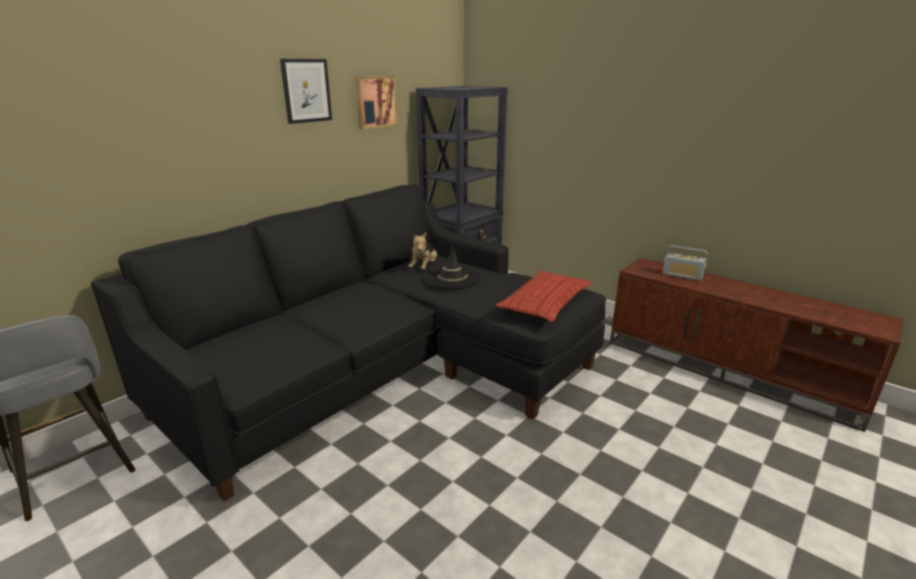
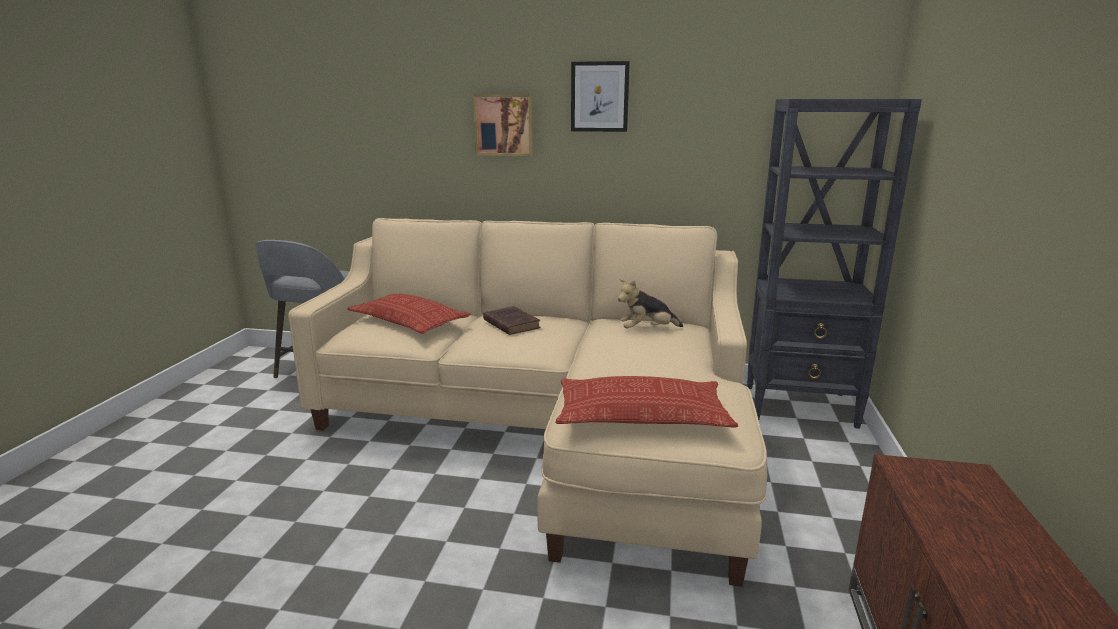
camera: 60 degrees right, 5 degrees down
(260, 341) = (409, 321): none -> pillow
(343, 302) = (510, 323): none -> brown book
(375, 102) = (701, 115): picture -> picture (504, 125)
(384, 370) = (547, 426): black sofa -> beige sofa
(452, 278) = (629, 347): black hat -> none
(682, 275) = (983, 528): radio -> none

